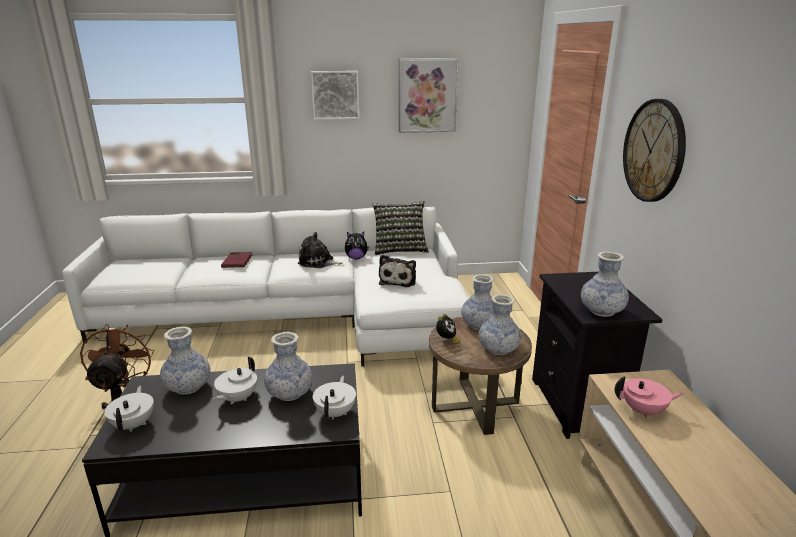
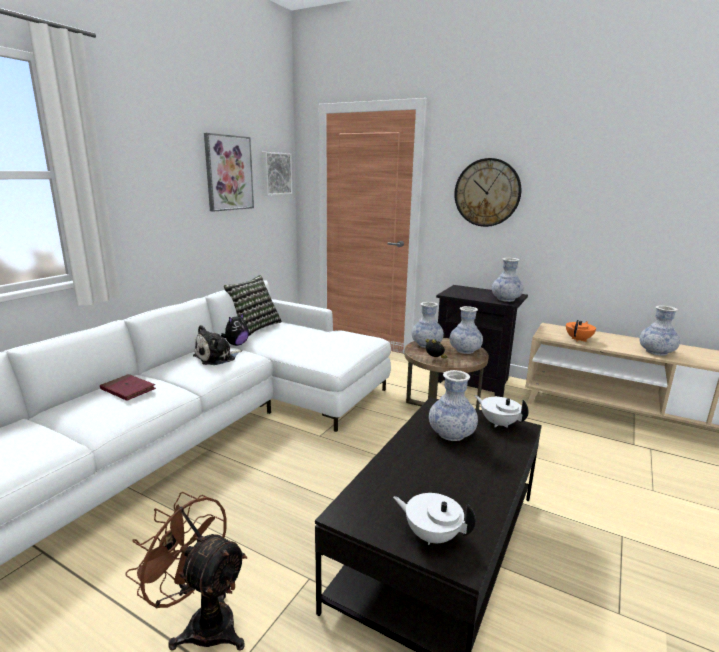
camera: 55 degrees left, 5 degrees down
(188, 387) = (385, 484): vase -> vase (656, 352)
(237, 398) = (436, 461): white teapot -> none
(335, 95) = (149, 170): picture -> picture (275, 173)
(398, 280) = (316, 343): plush toy -> none
(643, 411) = (579, 339): pink teapot -> orange teapot

